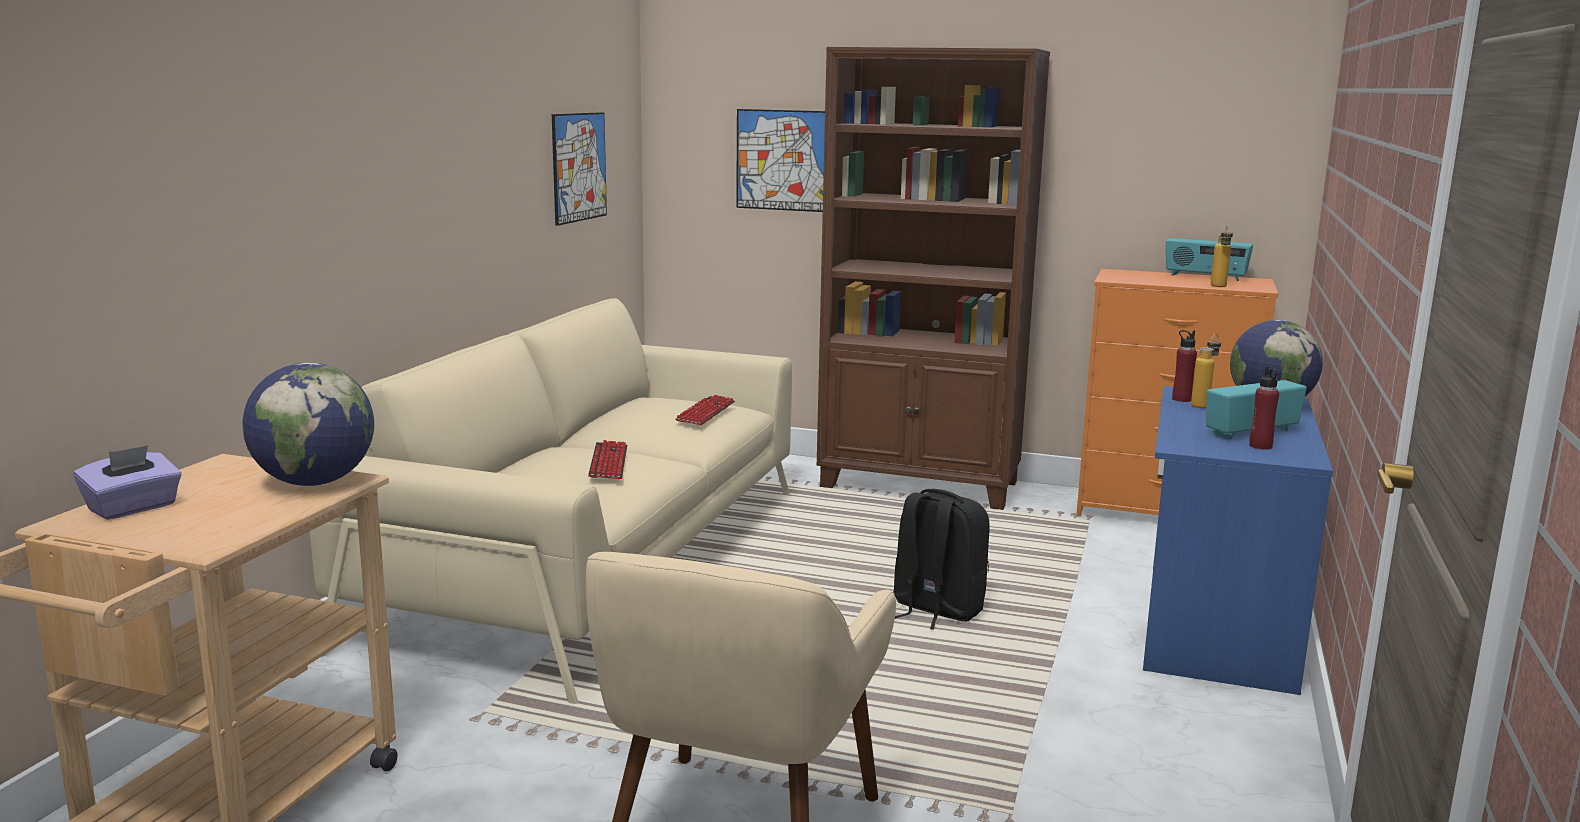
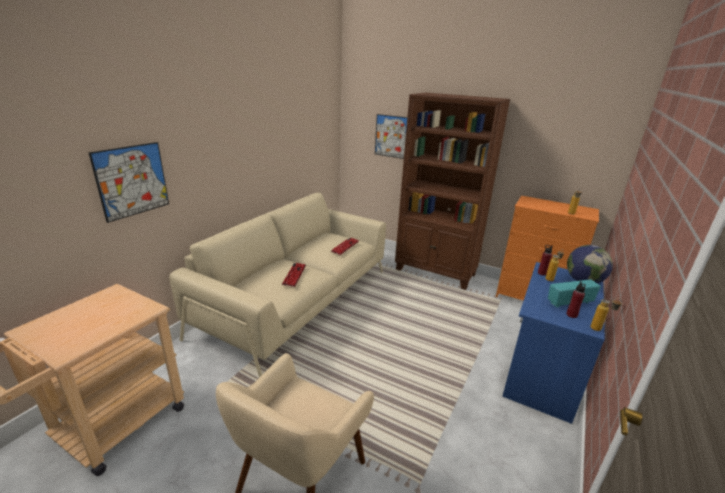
camera: 10 degrees right, 10 degrees up
(133, 508) = (56, 322): purple tissue box -> none
(314, 482) = (137, 310): globe -> none
(579, 167) = (308, 138): picture -> picture (132, 180)
(936, 610) = (422, 346): black backpack -> none
(1205, 277) = (567, 205): radio -> none
(1321, 460) = (600, 330): none -> bottle

